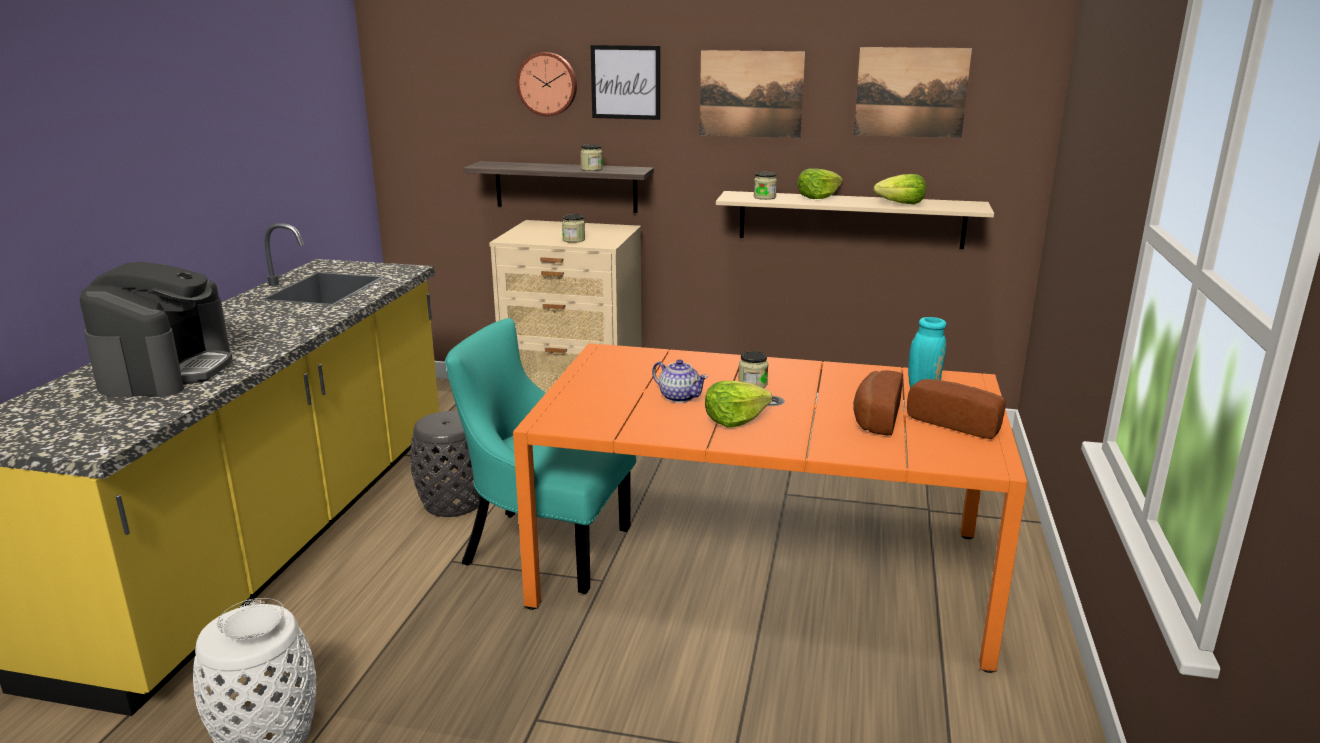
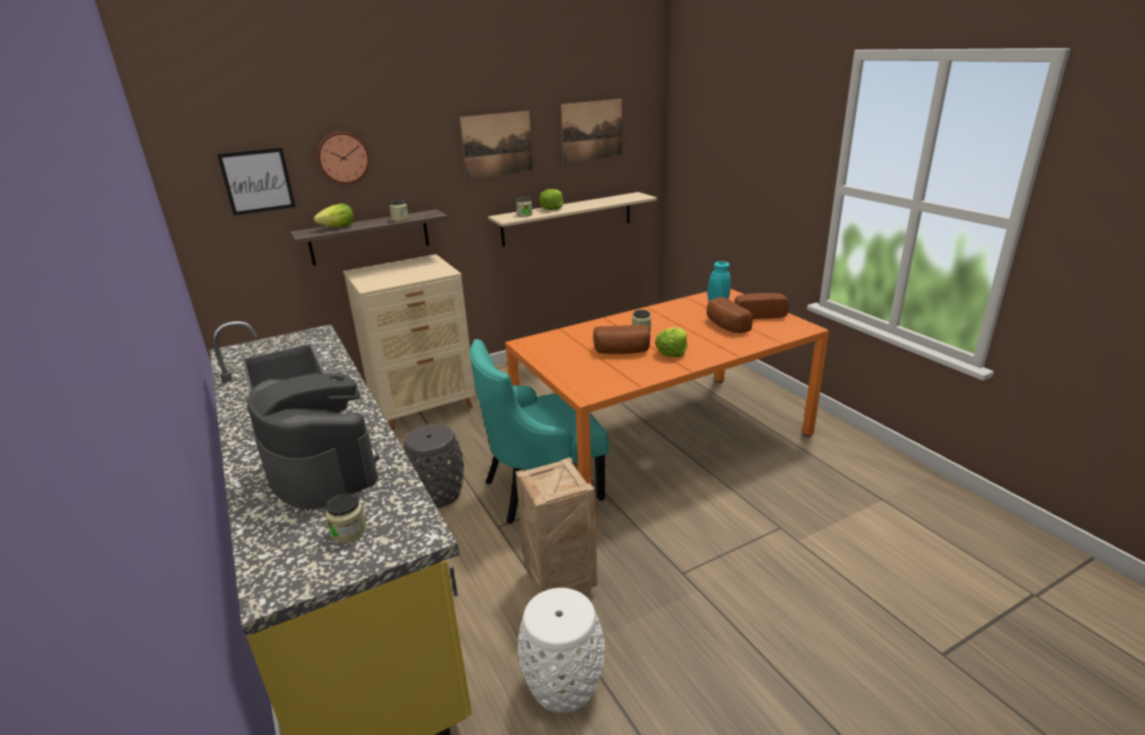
camera: 40 degrees left, 5 degrees up
(254, 633) = (569, 611): white plate -> none
(415, 645) = (559, 581): none -> crate
(573, 240) = (417, 275): jar -> jar (349, 531)
(625, 82) = (407, 148): picture -> picture (257, 181)
(679, 397) = (622, 351): teapot -> bread
(901, 204) = (604, 202): lettuce -> lettuce (338, 227)

